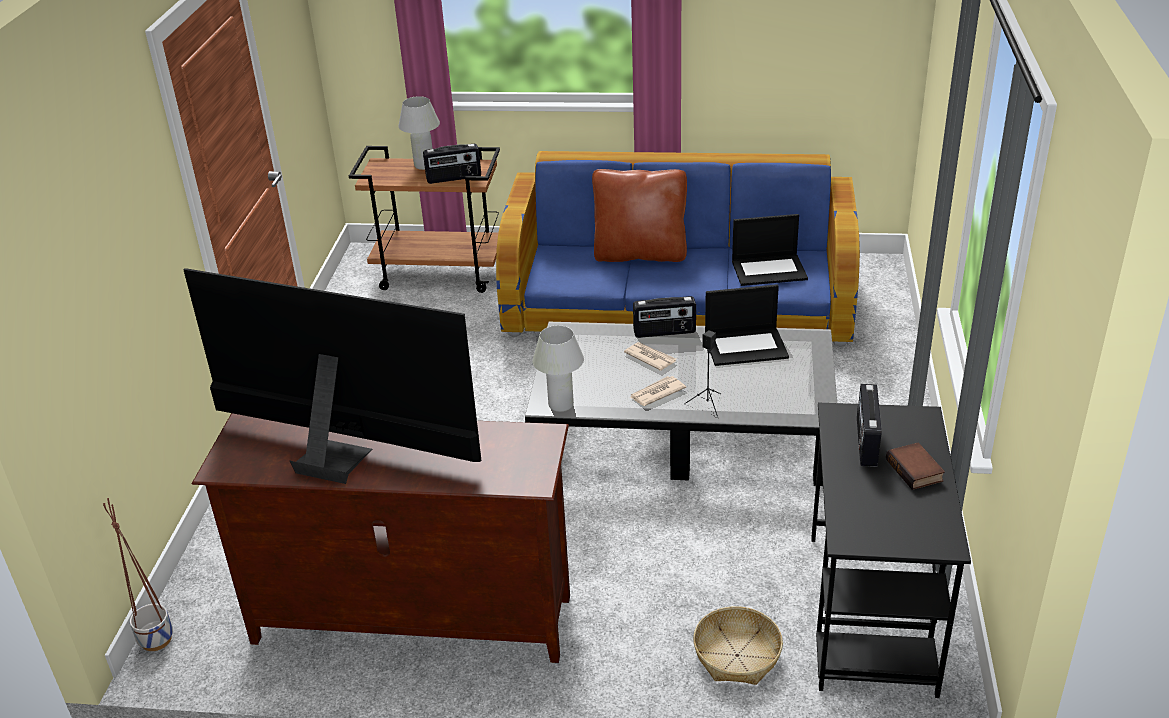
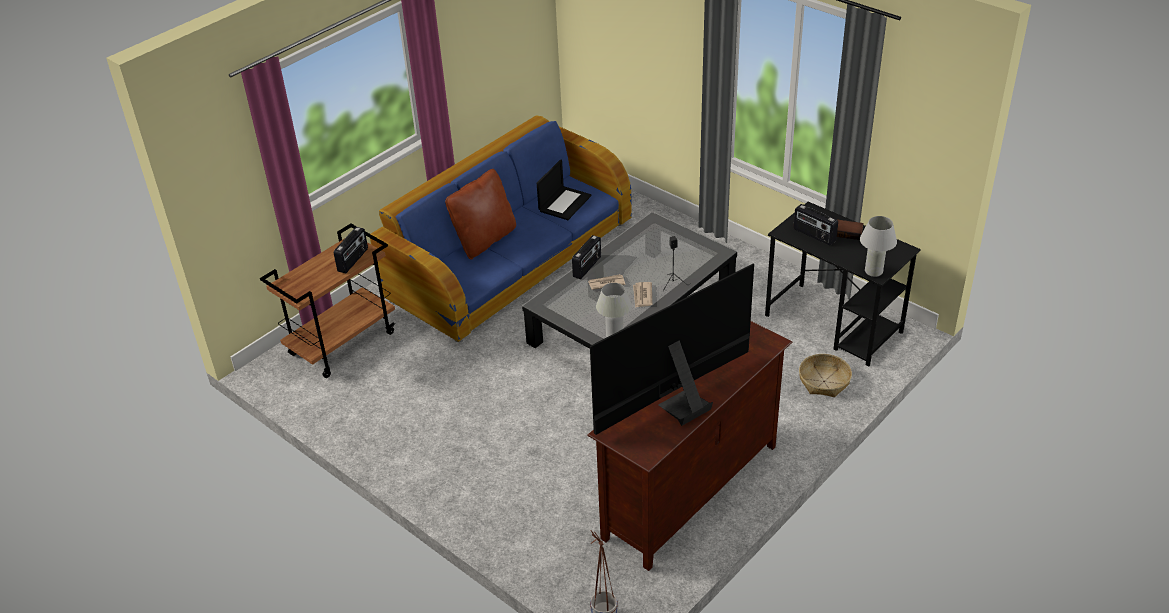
camera: 55 degrees left, 5 degrees up
(424, 165) = (315, 266): white table lamp -> white table lamp (873, 271)
(746, 346) = (635, 245): laptop -> none

